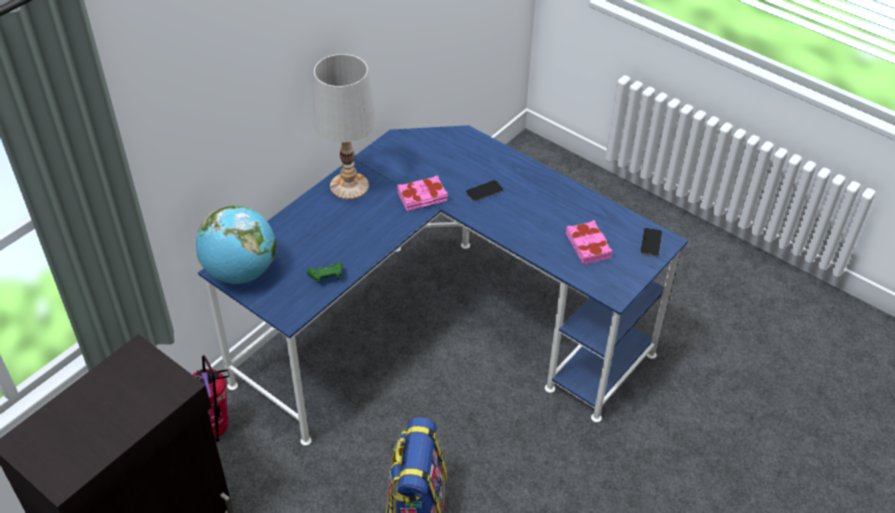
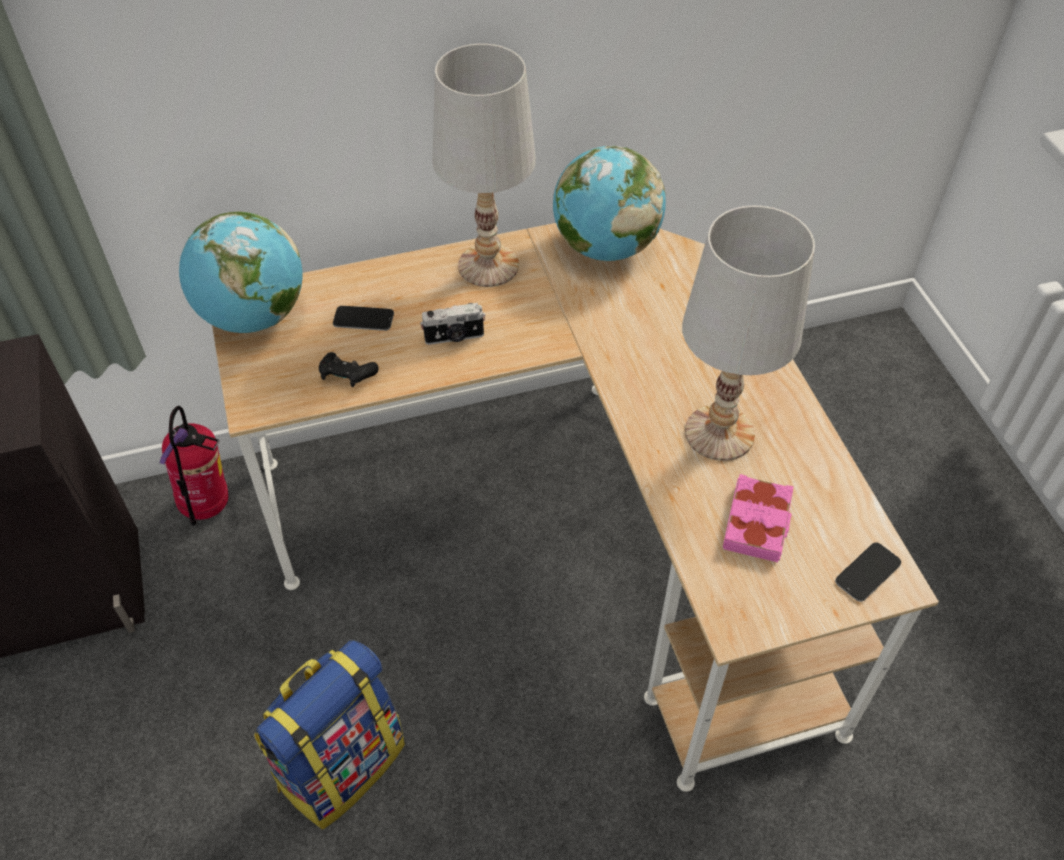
camera: 35 degrees right, 5 degrees up
(326, 277) = (347, 377): green game controller -> black game controller
(366, 231) = (454, 337): none -> camera
(403, 149) = (605, 247): none -> globe
(422, 197) = (572, 326): pink book -> none
(440, 332) = (566, 532): blue desk -> beige desk
(484, 191) = (667, 359): phone -> phone (363, 319)
(537, 214) = (718, 433): none -> white table lamp

